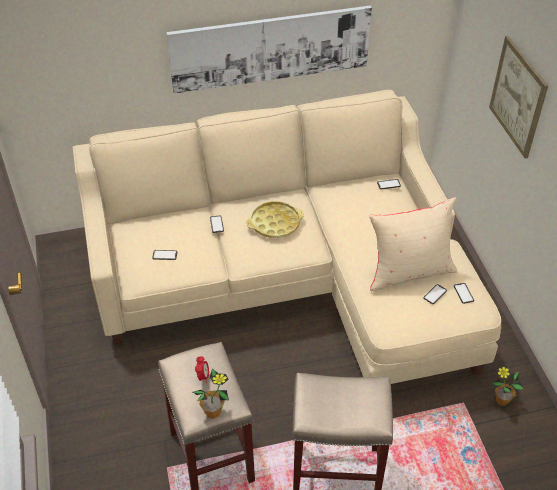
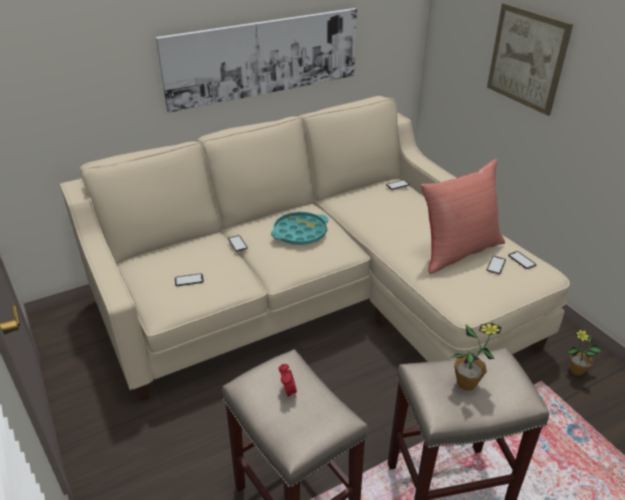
camera: 15 degrees left, 10 degrees down
(213, 412) = (319, 432): potted plant -> potted plant (466, 383)
(275, 223) = (300, 232): yellow tray -> turquoise tray
(409, 272) = (458, 251): beige pillow -> red pillow

